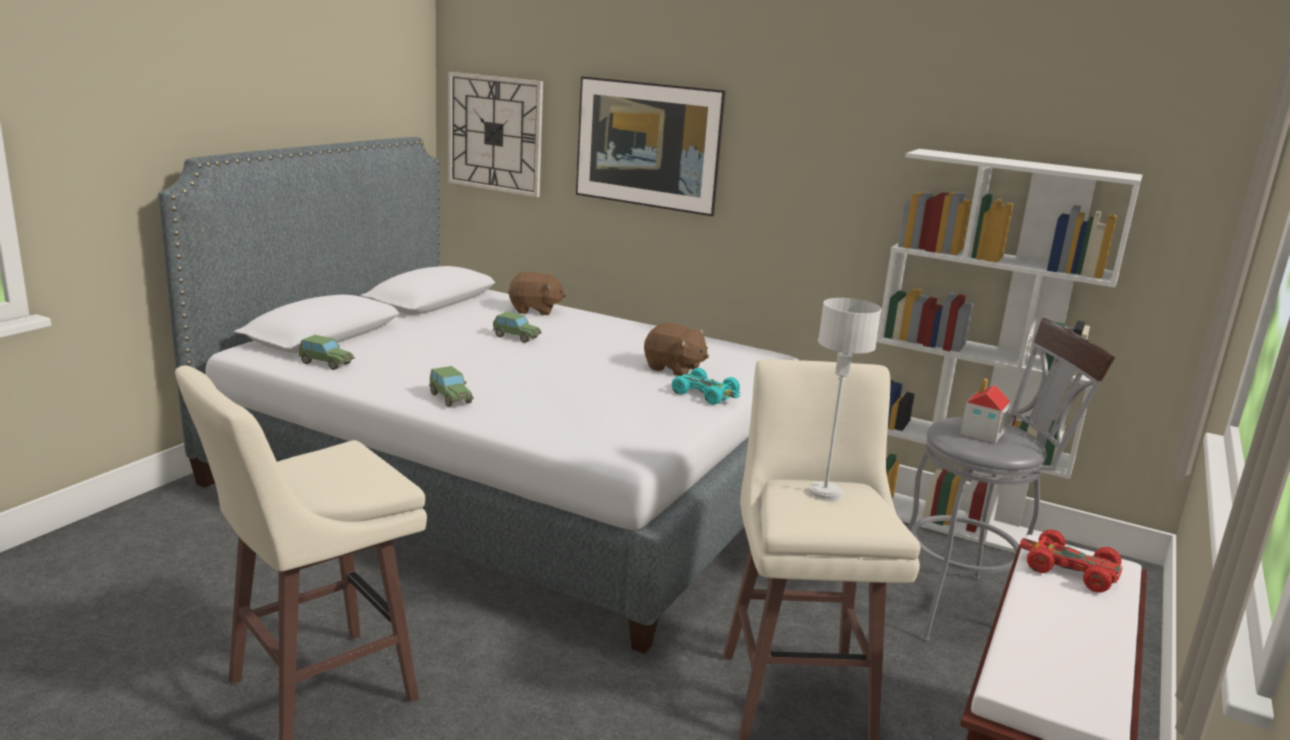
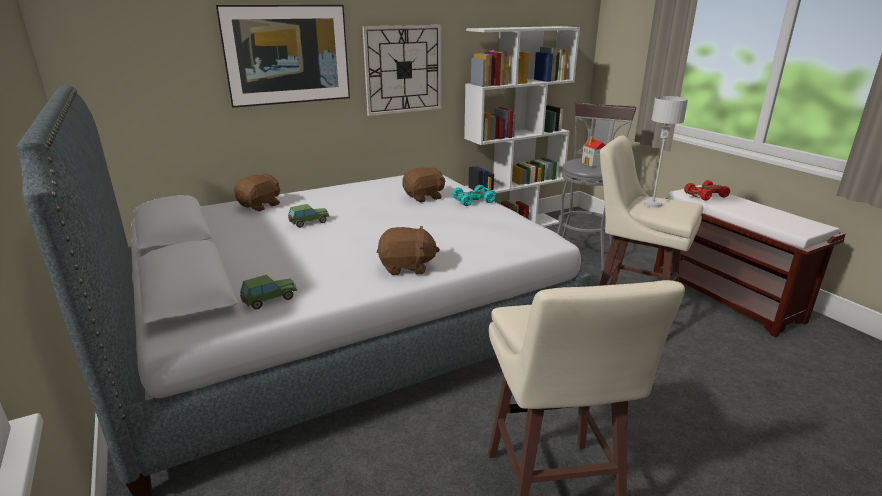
camera: 55 degrees left, 5 degrees up
(450, 398) = (407, 267): toy car -> brown plush toy
(495, 134) = (126, 70): wall clock -> wall clock (403, 69)

